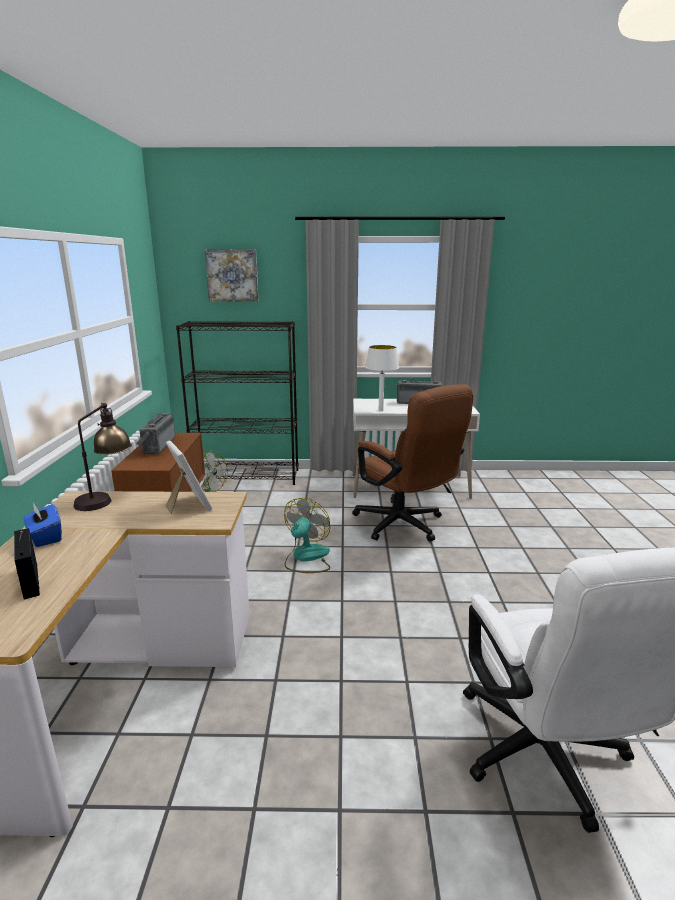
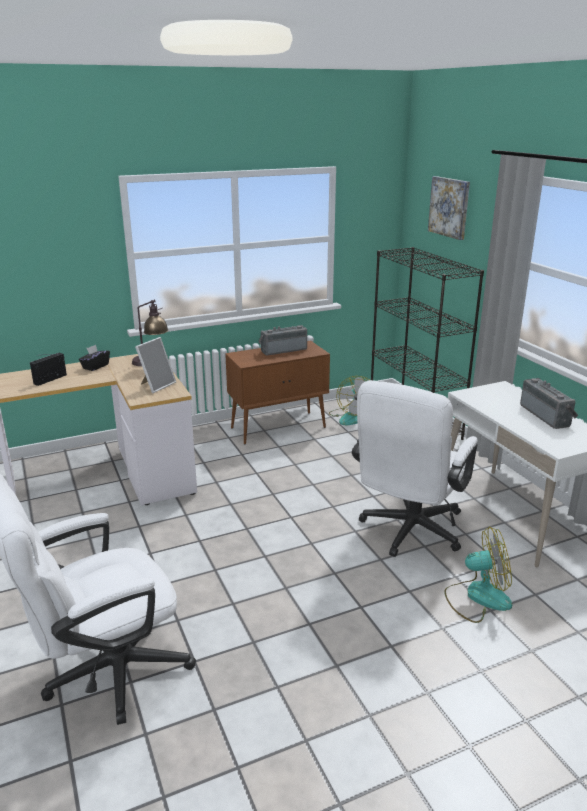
camera: 65 degrees right, 5 degrees up
(45, 537) = (95, 366): blue tissue box -> black tissue box
(306, 558) = (297, 494): fan -> fan (477, 597)
(380, 410) = (478, 402): white table lamp -> none
(404, 526) = (408, 532): brown office chair -> white office chair

